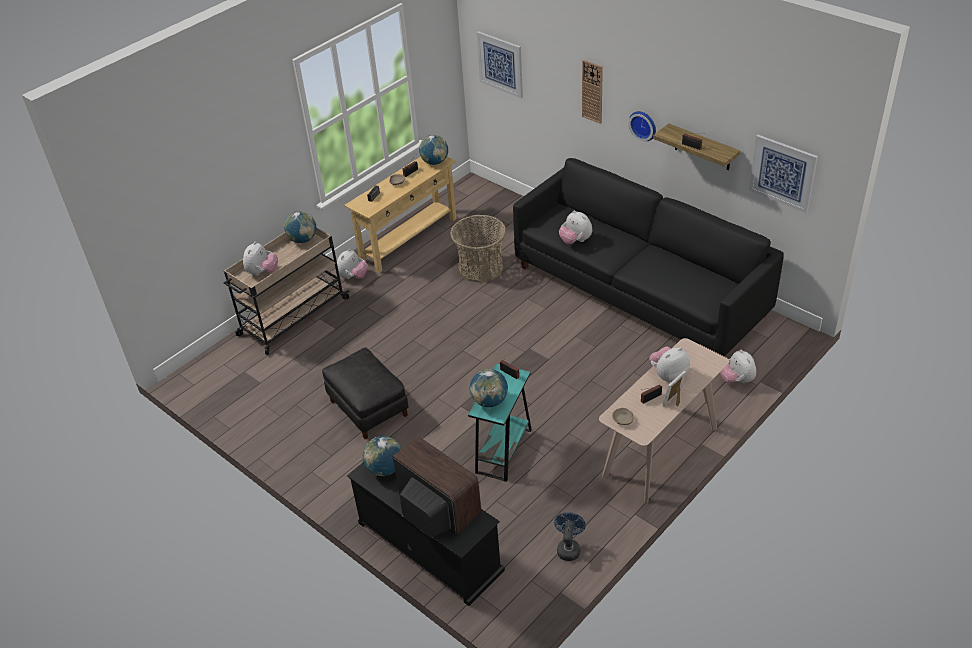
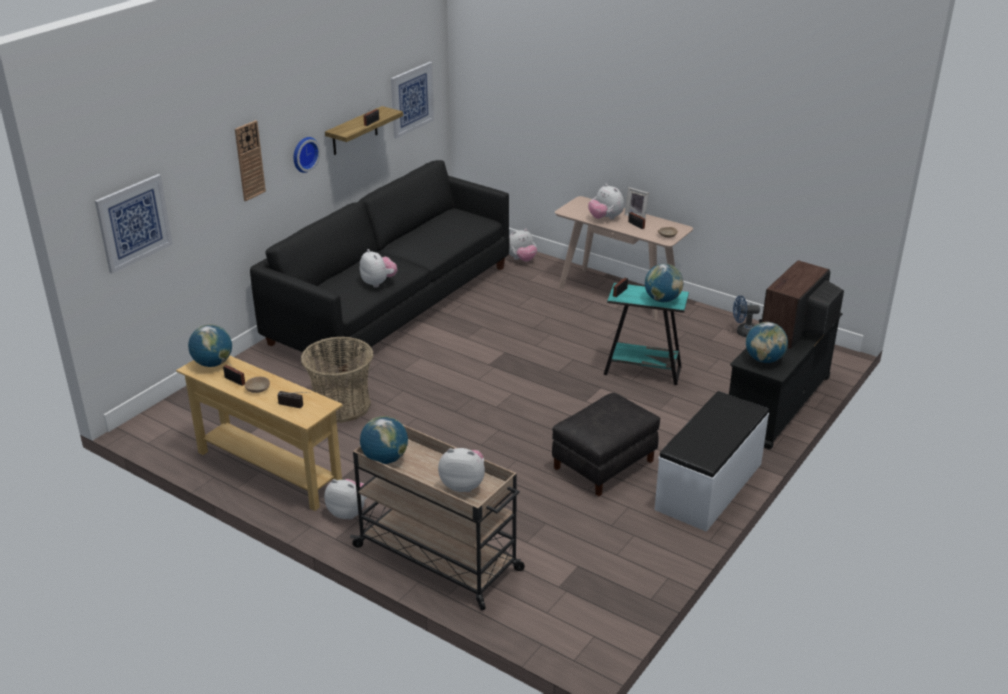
camera: 100 degrees left, 10 degrees down
(321, 470) = (710, 486): none -> white bench
(575, 241) = (378, 283): plush toy -> plush toy turned 75 degrees counterclockwise

